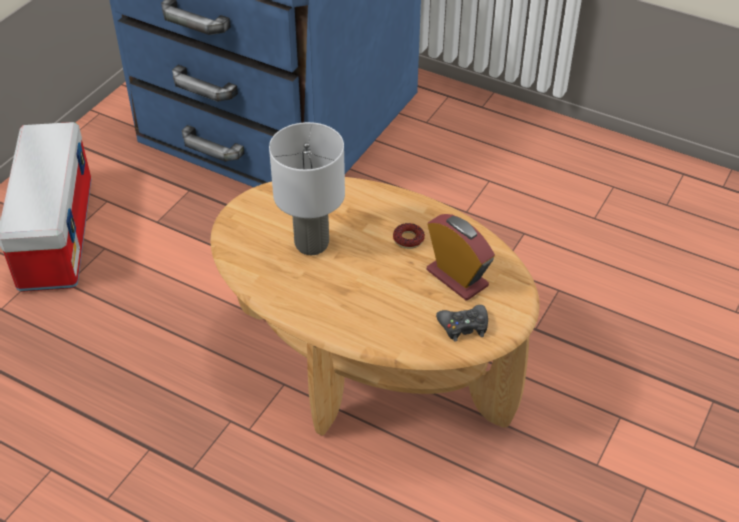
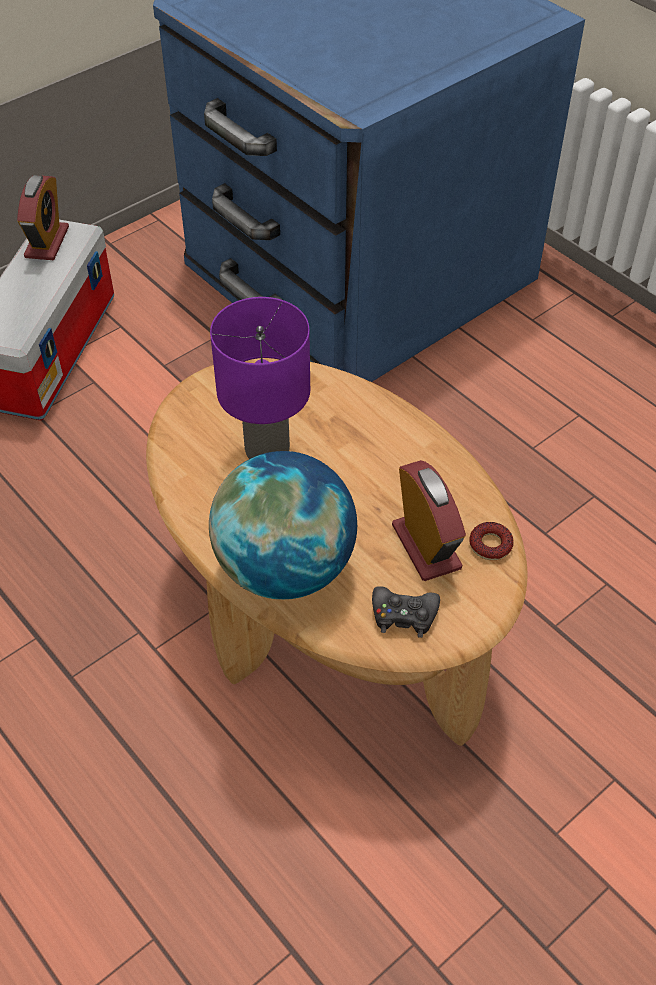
camera: 20 degrees right, 5 degrees up
(37, 143) = (47, 242): none -> alarm clock
(310, 244) = (265, 451): white table lamp -> purple table lamp
(365, 319) = (285, 568): none -> globe
(408, 239) = (389, 477): donut -> donut (490, 545)

